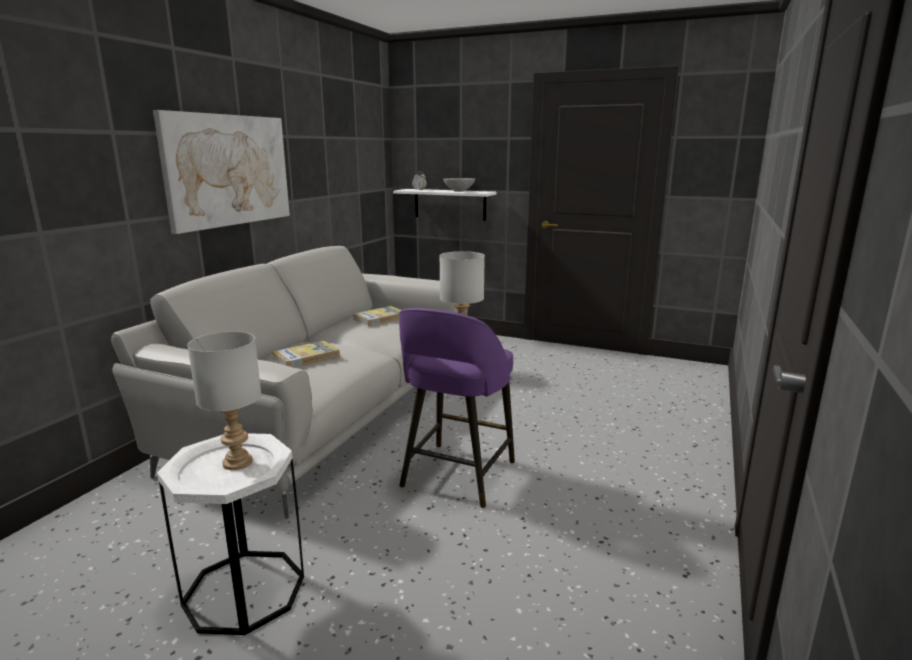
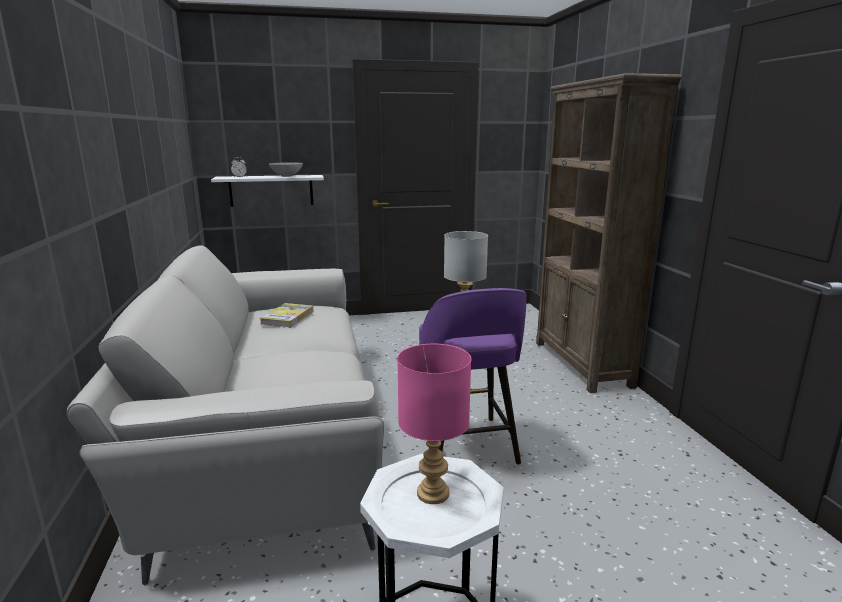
camera: 35 degrees left, 0 degrees up
(228, 170) = (111, 161): picture -> none
(239, 462) = (433, 492): grey table lamp -> pink table lamp
(306, 357) = (285, 373): book -> none
(696, 443) = (582, 364): none -> brown bookcase

